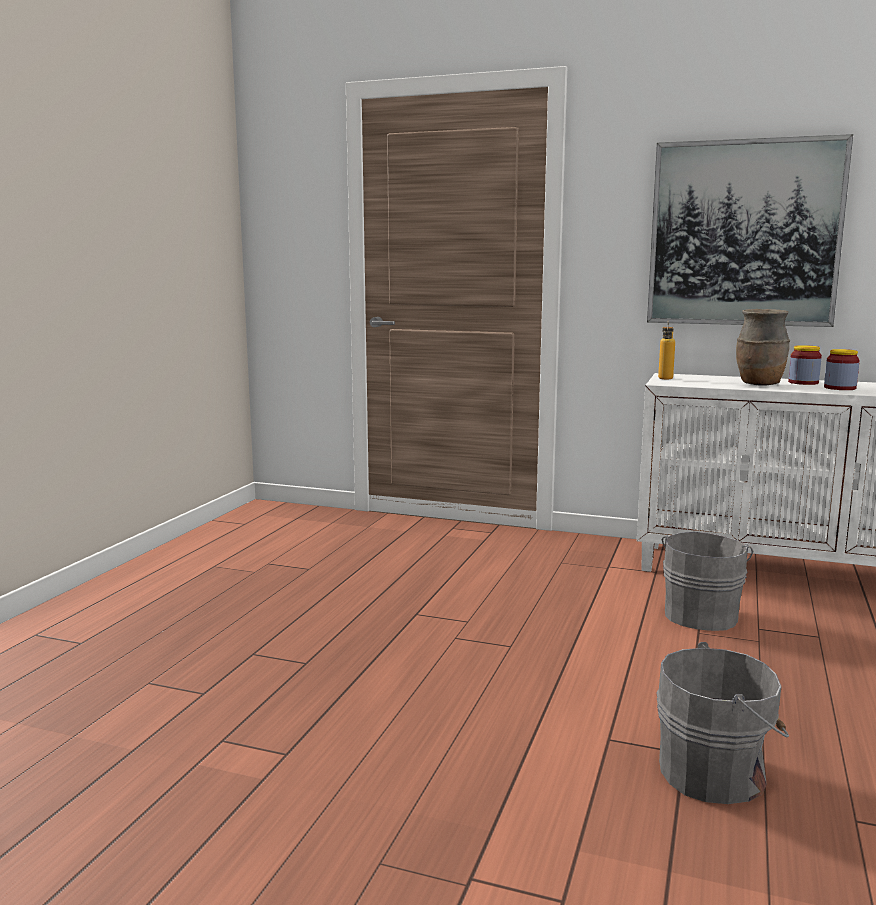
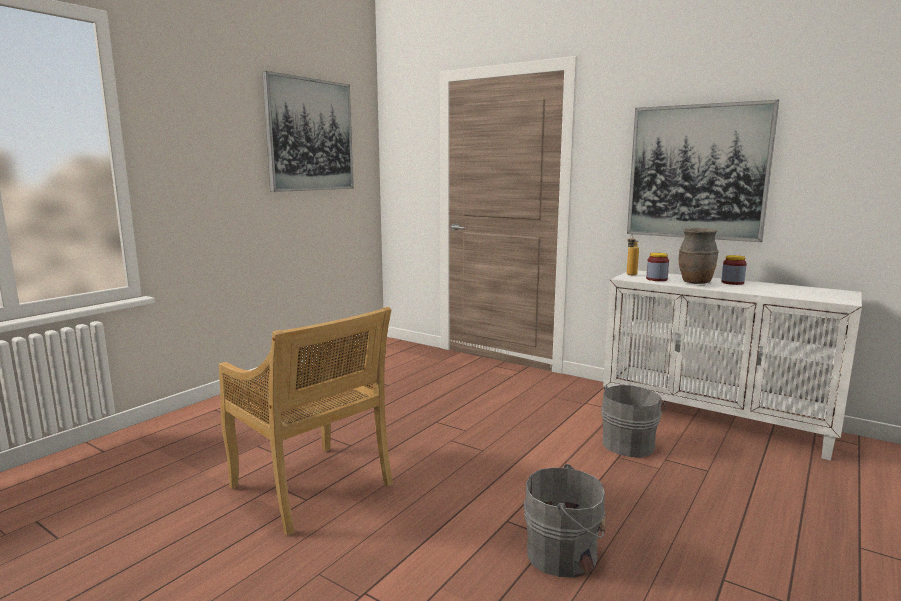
camera: 15 degrees right, 0 degrees up
(147, 174) = (310, 135): none -> picture
(284, 734) = (312, 487): none -> beige chair
(839, 388) = (755, 288): jar -> jar (656, 279)

